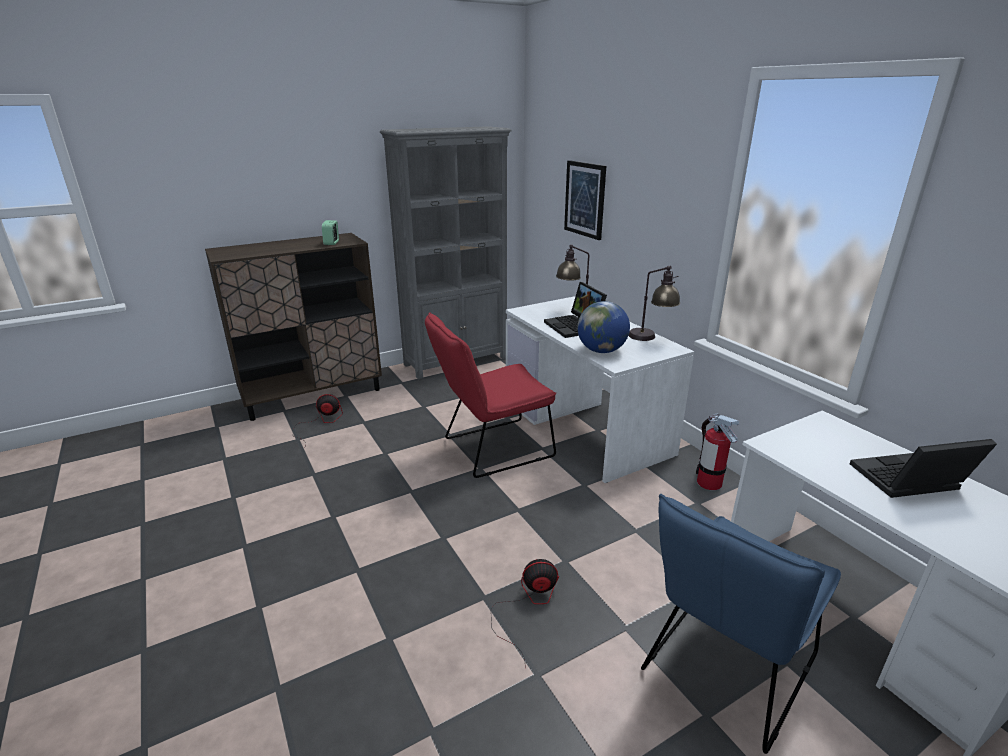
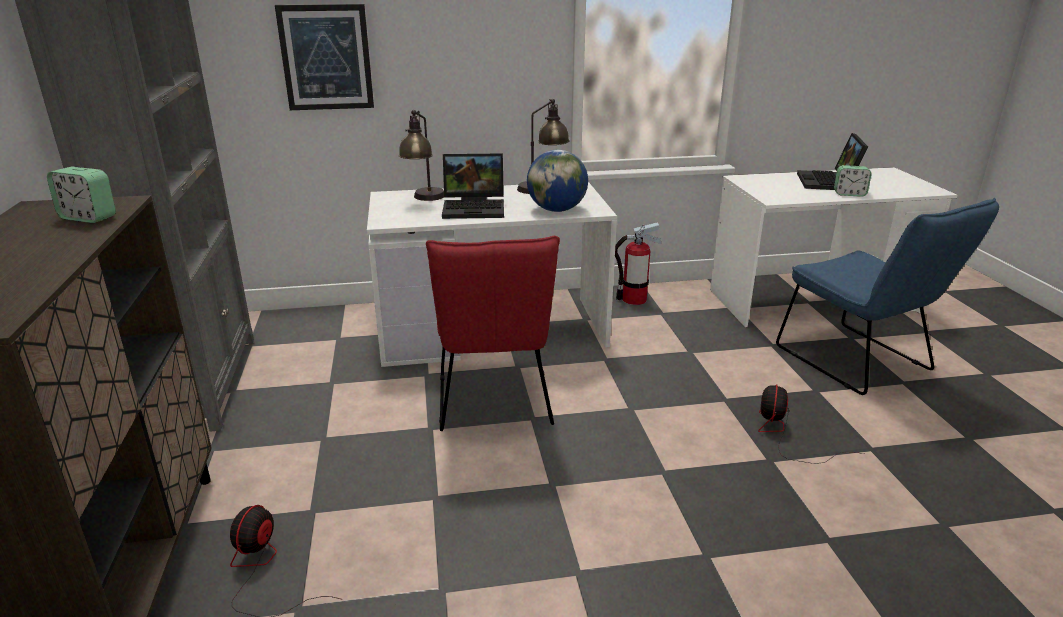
camera: 70 degrees left, 0 degrees up
(874, 499) = (849, 194): none -> alarm clock

